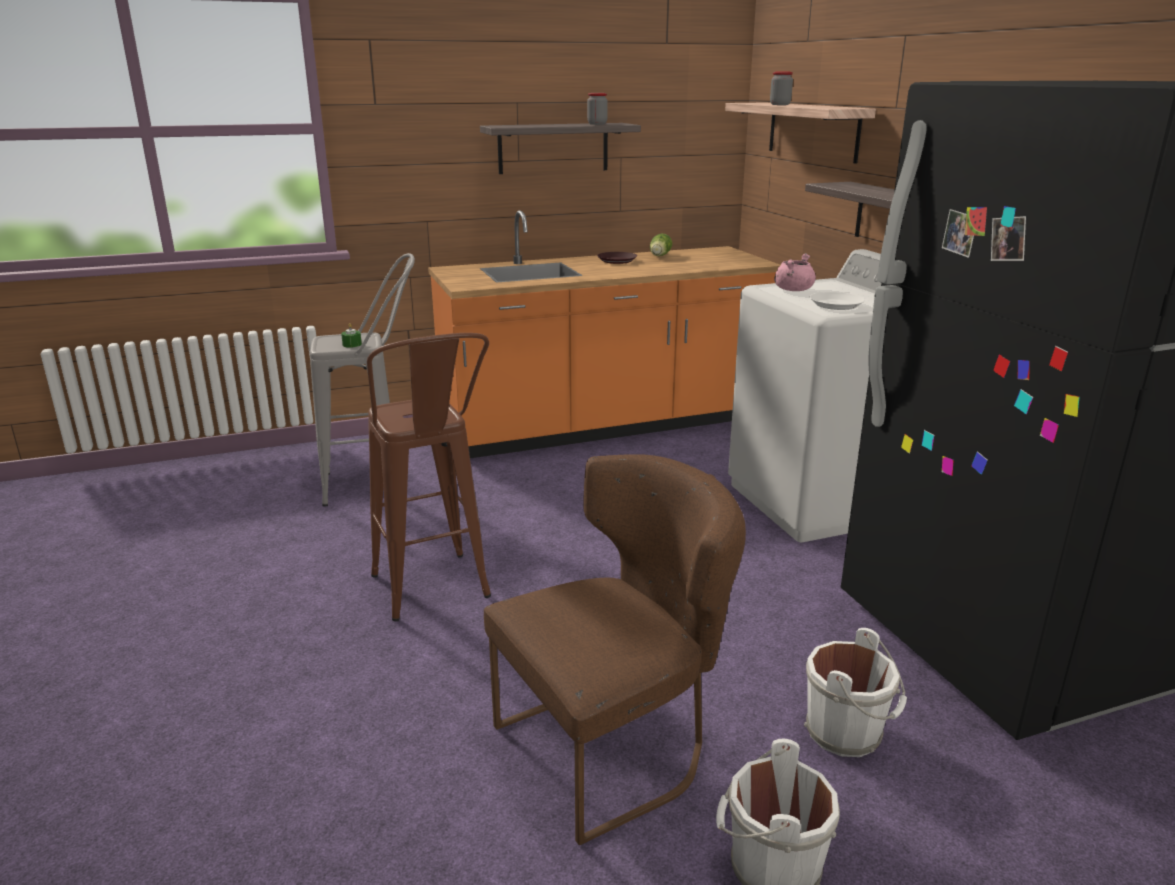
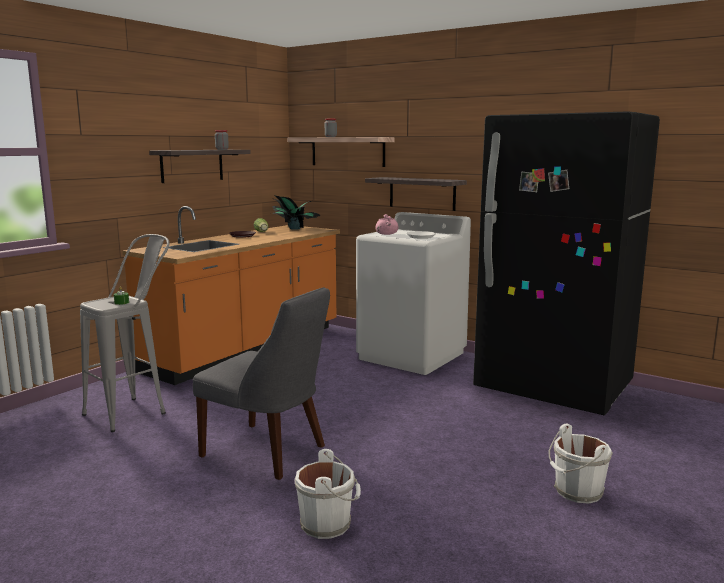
camera: 35 degrees left, 10 degrees down
(435, 596) = (268, 452): brown stool -> grey chair
(615, 745) = (458, 477): brown chair -> none
(718, 255) = (294, 228): none -> potted plant
(847, 733) = (541, 437): white bucket -> white bucket (328, 524)

